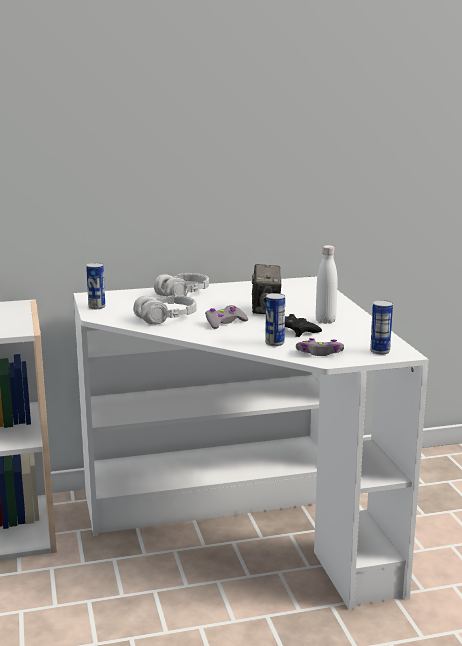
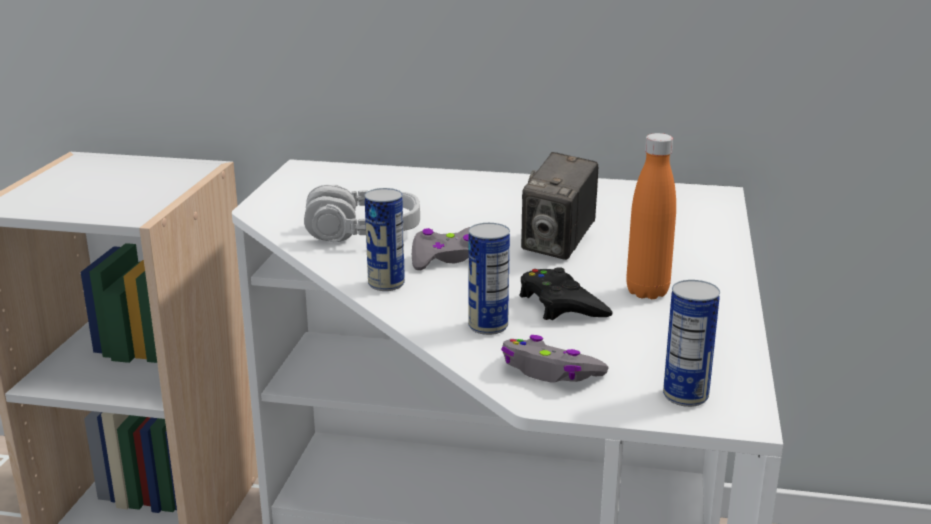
camera: 25 degrees right, 5 degrees up
(97, 307) = (286, 191): can -> can (386, 284)
(182, 294) = (451, 187): grey headphones -> none
(325, 321) = (647, 292): white bottle -> orange bottle

